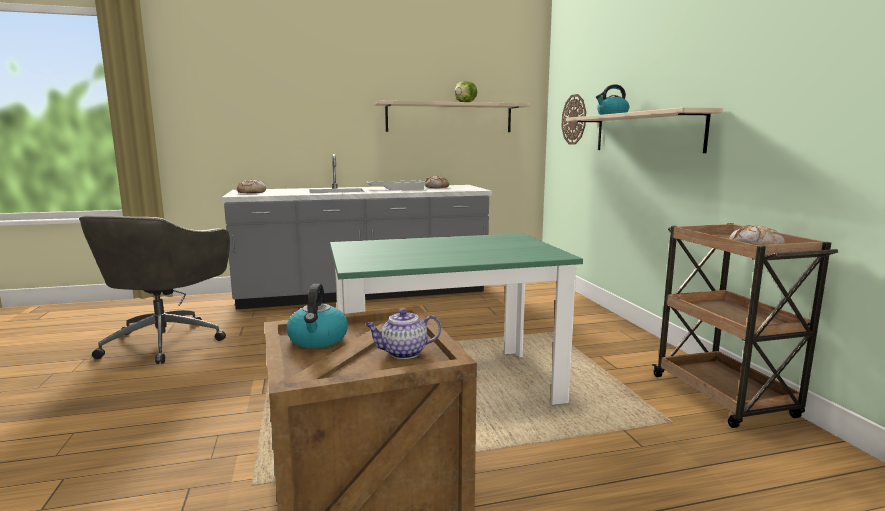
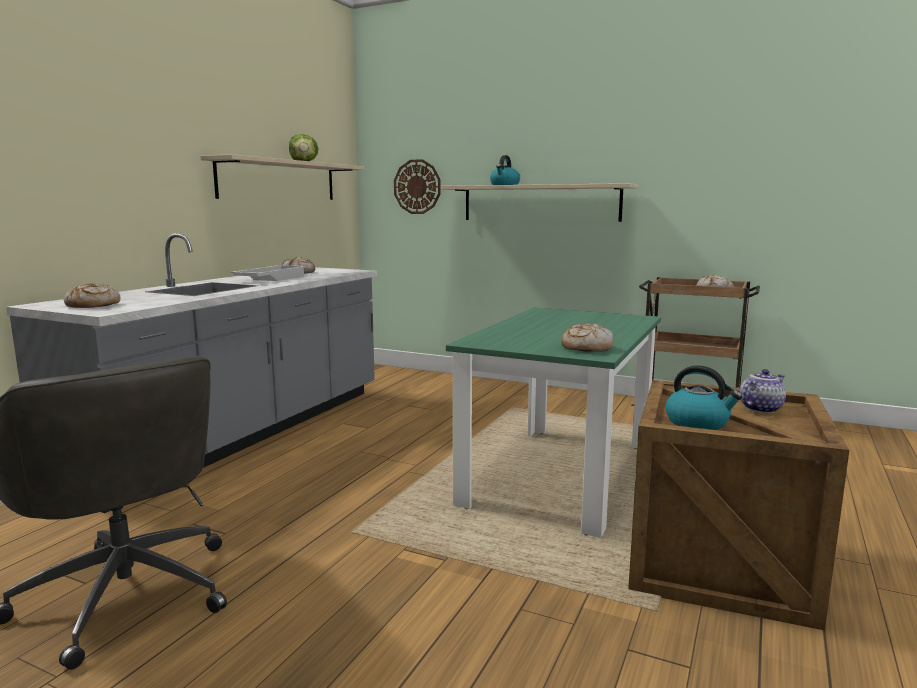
camera: 50 degrees left, 0 degrees up
(378, 261) = (586, 348): none -> bread
(403, 353) = (761, 408): teapot -> teapot turned 150 degrees counterclockwise

